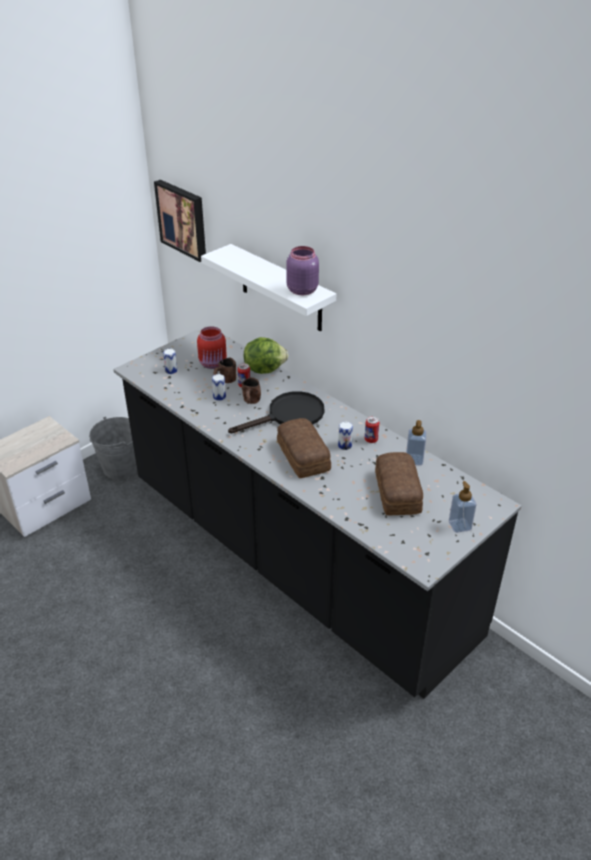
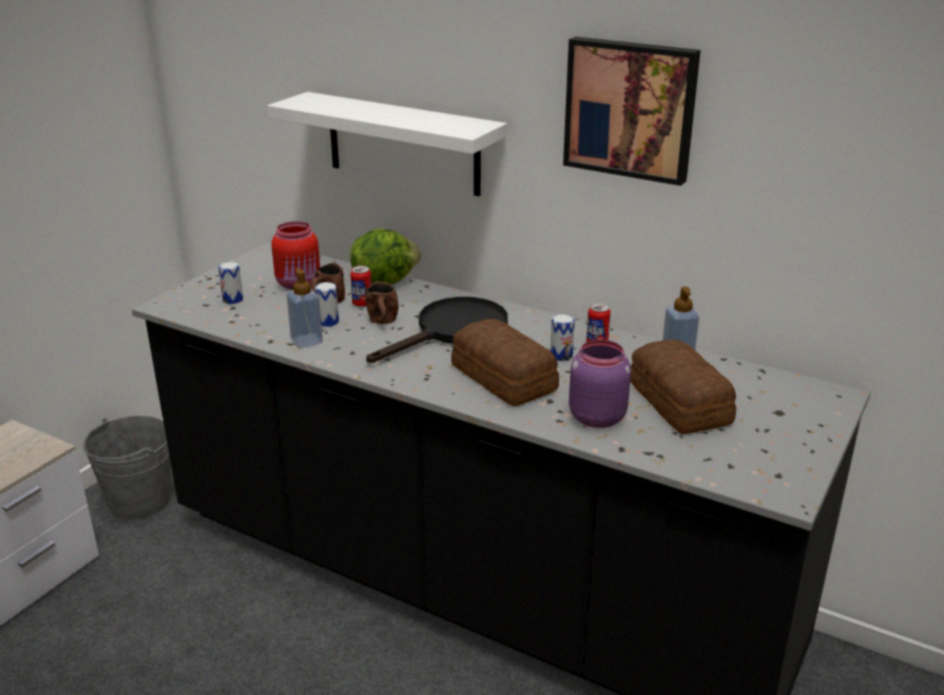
camera: 15 degrees left, 10 degrees down
(183, 219) = (217, 75): picture -> picture (631, 109)
(302, 290) = (452, 123): purple jar -> purple jar (596, 417)
(459, 525) = (801, 430): soap dispenser -> soap dispenser (306, 341)

